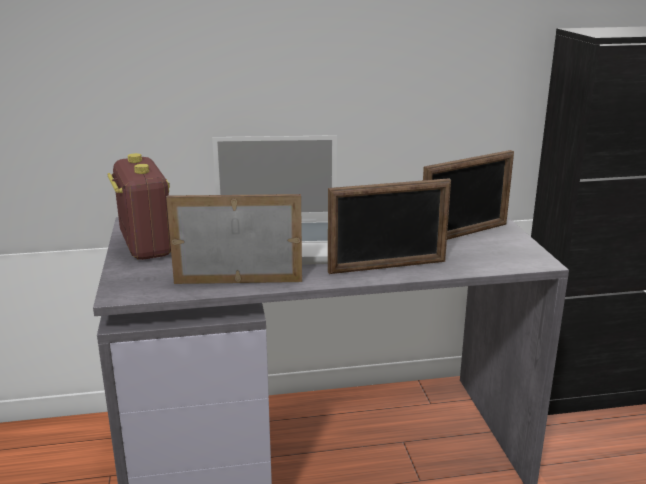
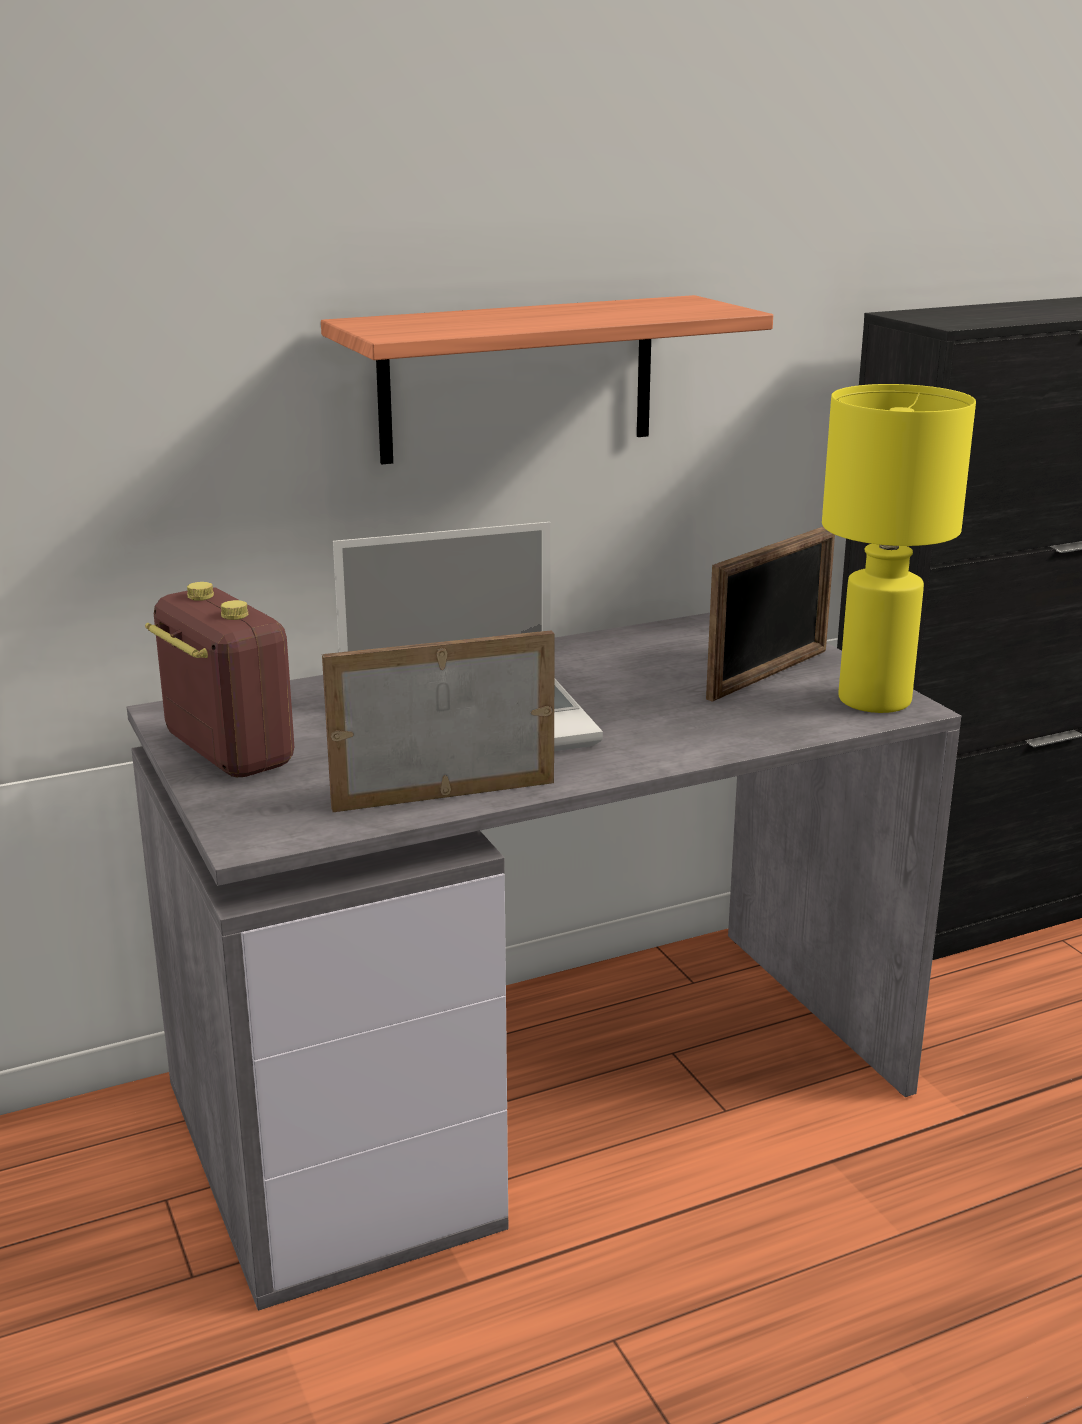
camera: 15 degrees left, 0 degrees up
(340, 56) = (518, 379): none -> shelf
(387, 267) = (678, 742): picture frame -> none
(518, 255) = (873, 700): none -> yellow table lamp

